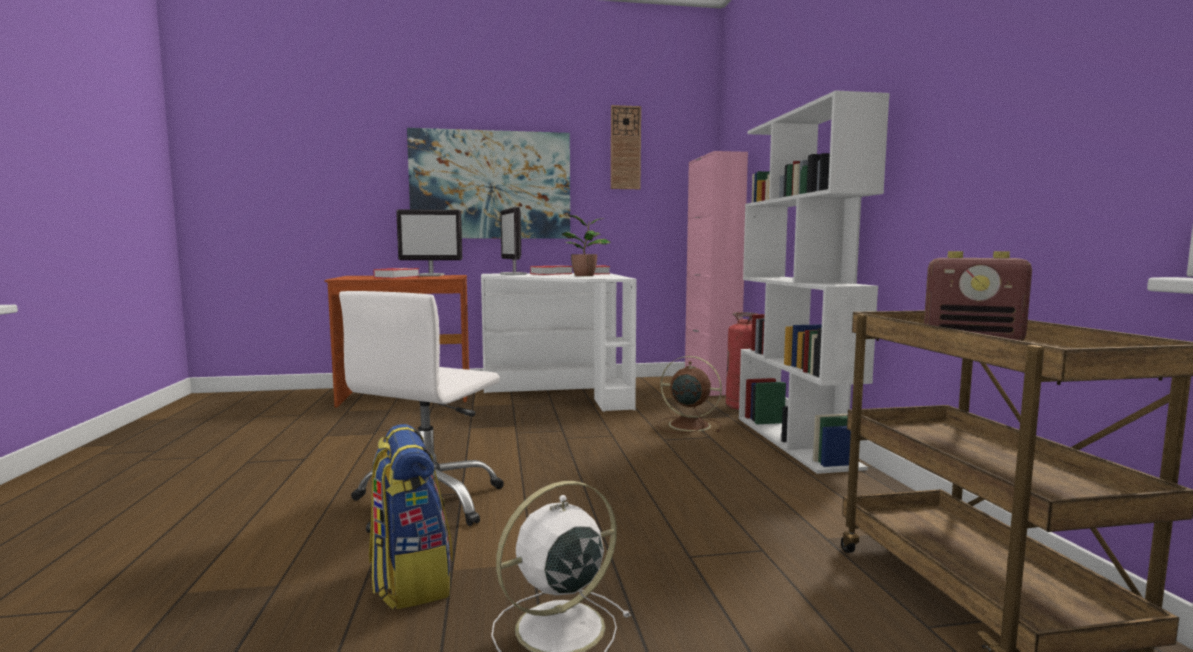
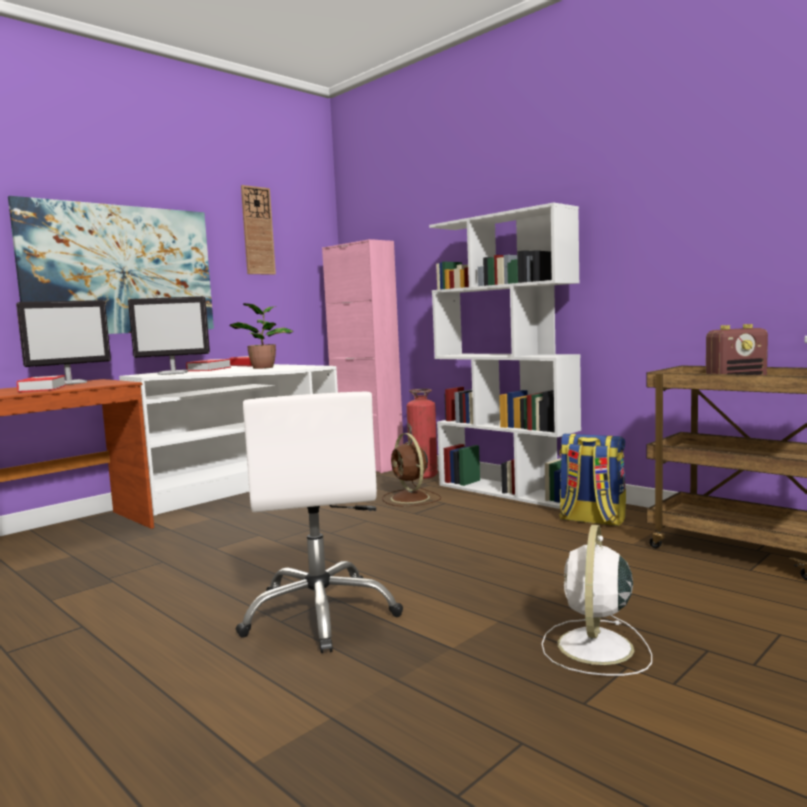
camera: 35 degrees left, 0 degrees up
(410, 579) = (435, 666): backpack -> backpack (591, 520)
(513, 274) = (174, 373): monitor -> monitor turned 45 degrees counterclockwise
(687, 425) = (411, 498): brown fan -> brown fan turned 105 degrees counterclockwise

